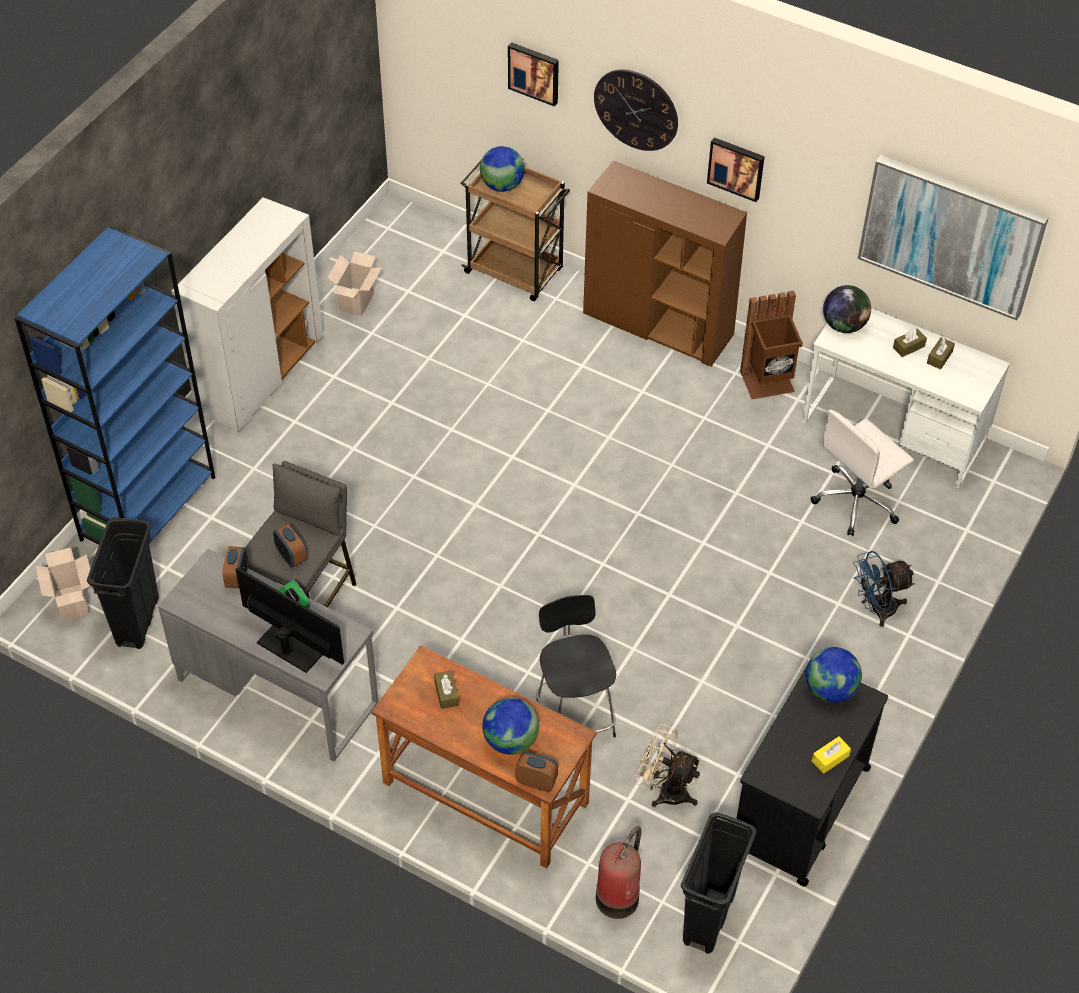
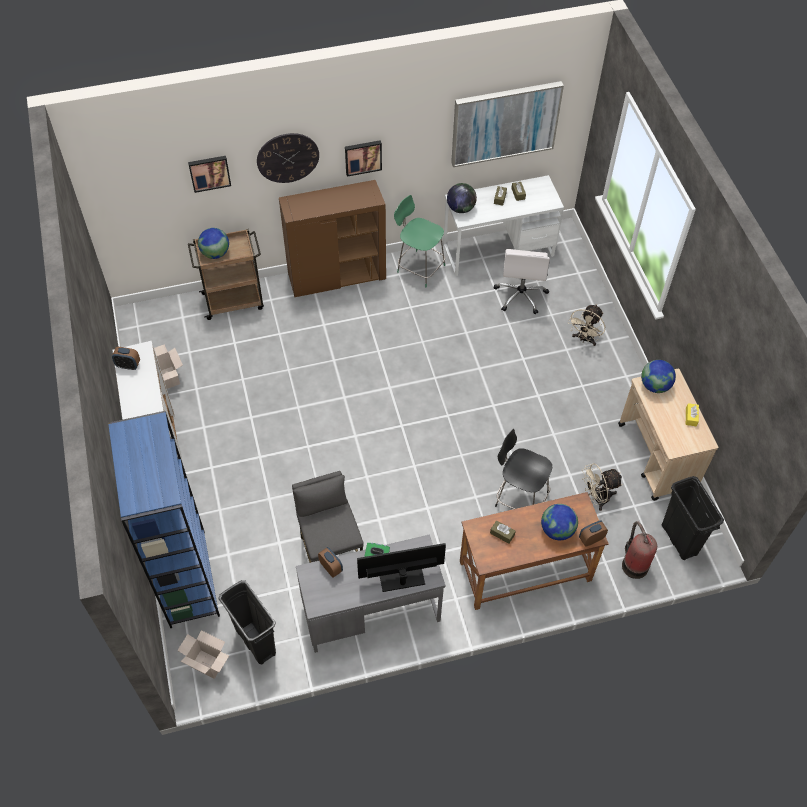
camera: 45 degrees left, 5 degrees up
(291, 556) = (339, 533): alarm clock -> alarm clock (128, 365)
(768, 383) = (419, 268): brown trash can -> green chair
(799, 809) = (657, 457): black cart -> beige cart
(876, 609) = (584, 339): blue fan -> beige fan

